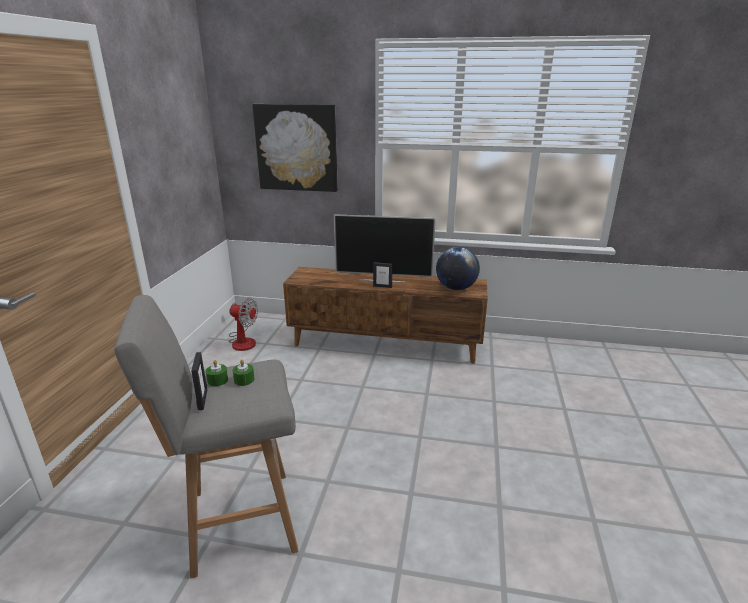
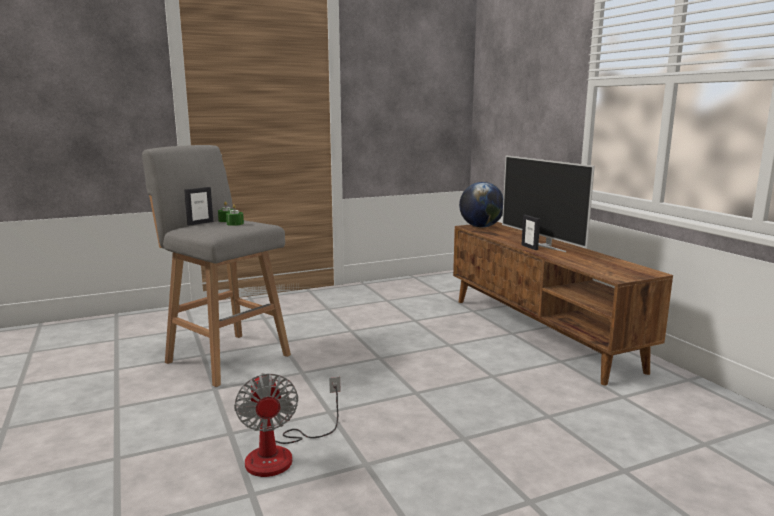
camera: 55 degrees right, 10 degrees down
(243, 340) = (429, 285): fan -> fan (282, 453)
(297, 148) = (525, 91): picture -> none
(456, 288) = (605, 268): globe -> globe (481, 227)

